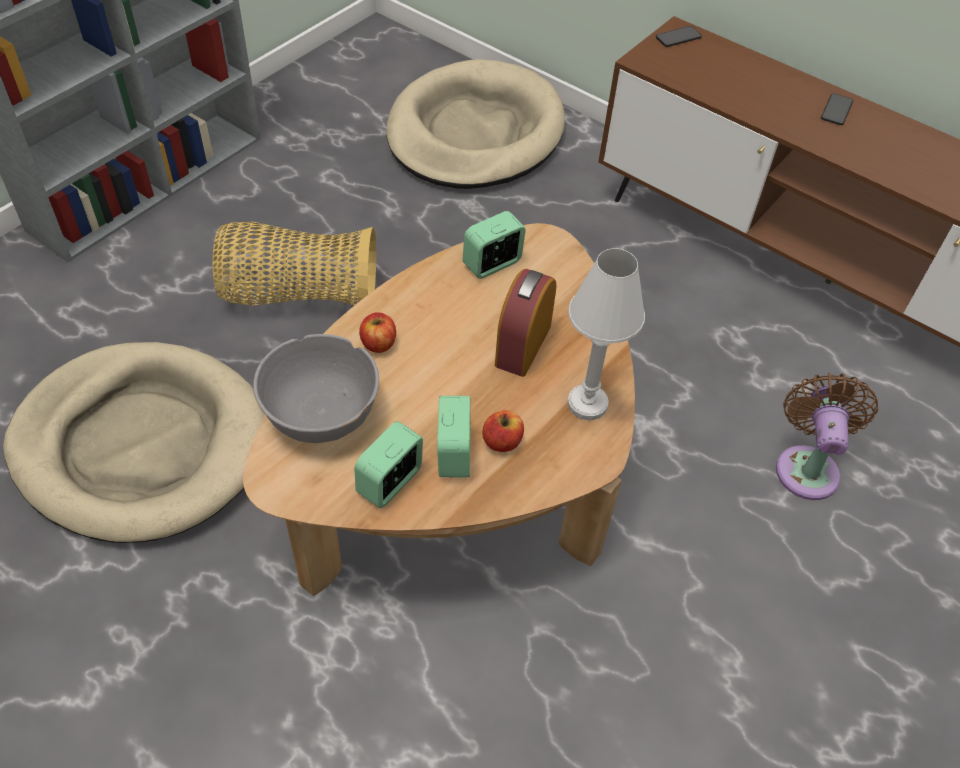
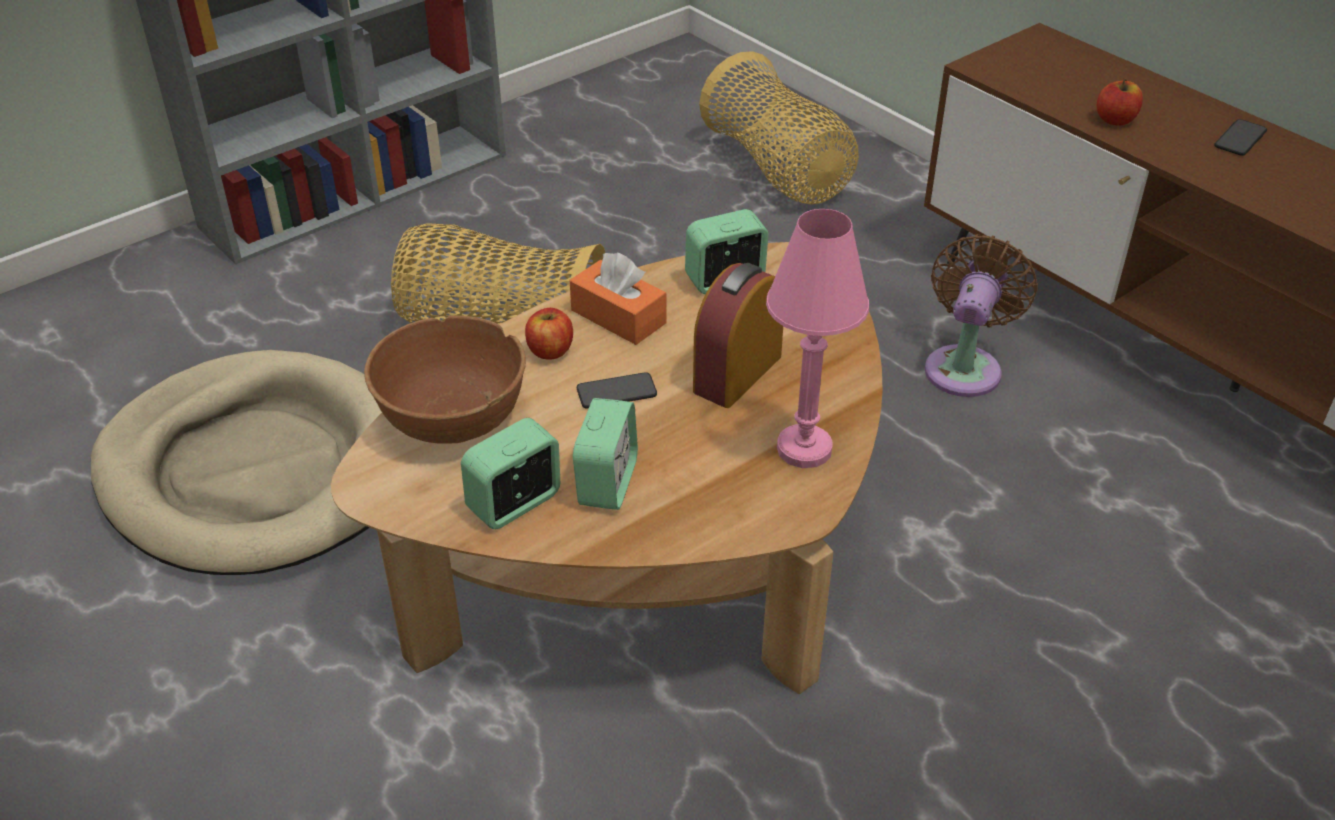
camera: 15 degrees right, 10 degrees down
(321, 414) = (452, 418): grey bowl -> brown bowl
(421, 306) = (618, 317): none -> orange tissue box
(474, 132) = (778, 171): beige dog bed -> basket
(502, 442) = (676, 477): apple -> apple (1115, 120)
(587, 404) = (804, 449): white table lamp -> pink table lamp
(678, 37) = (1038, 45): phone -> phone (616, 392)
(807, 466) = (1149, 615): brown fan -> brown fan (965, 366)

